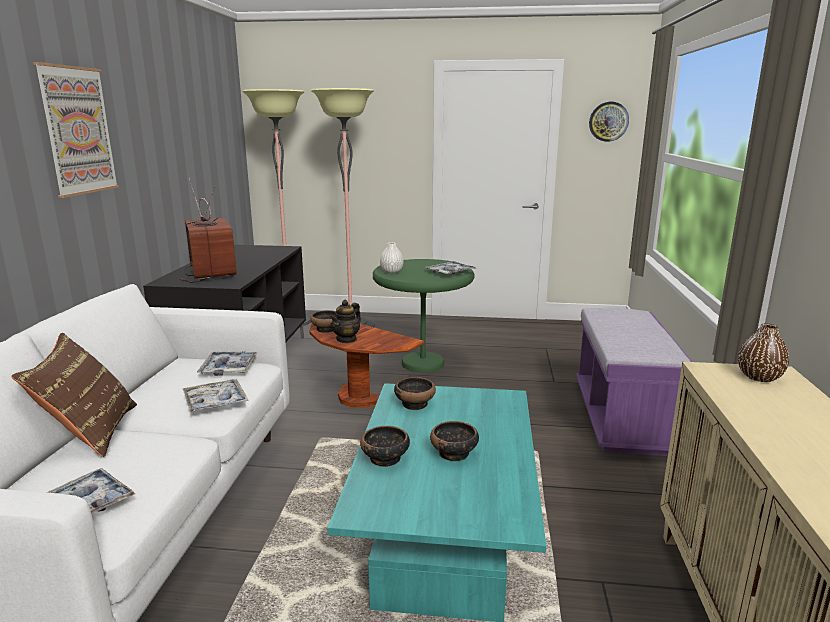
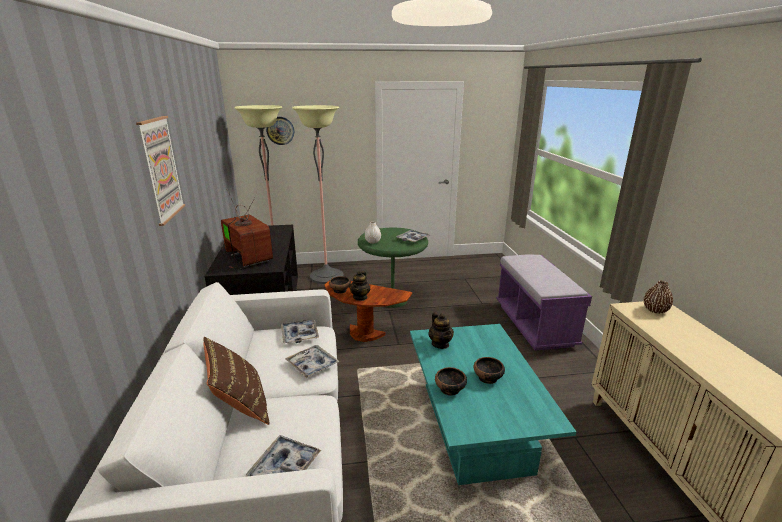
camera: 15 degrees left, 5 degrees up
(415, 403) = (440, 344): bowl -> teapot
(608, 121) = (492, 123): wall clock -> wall clock (280, 130)

